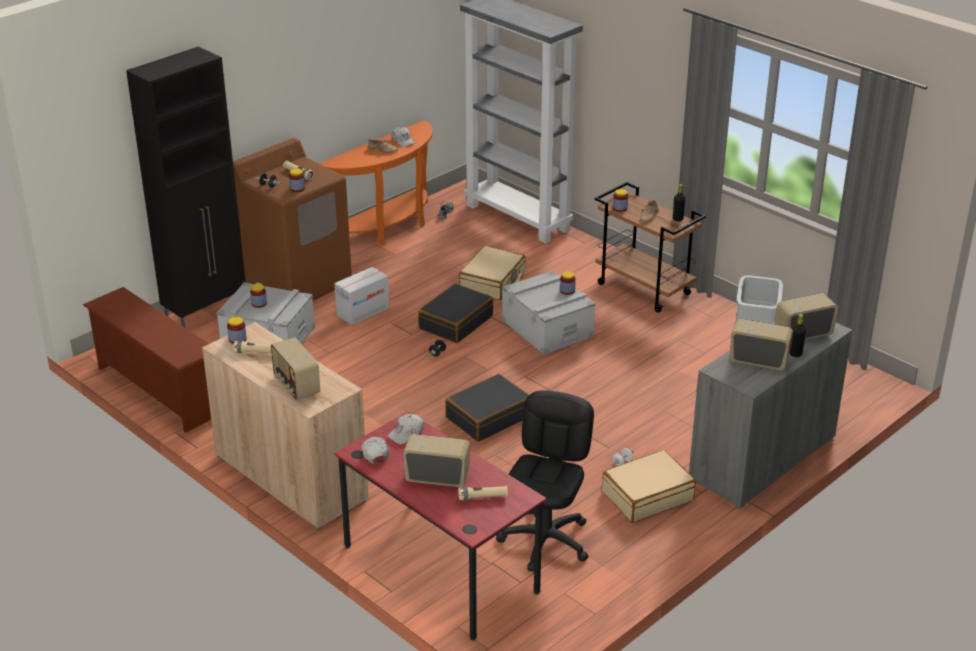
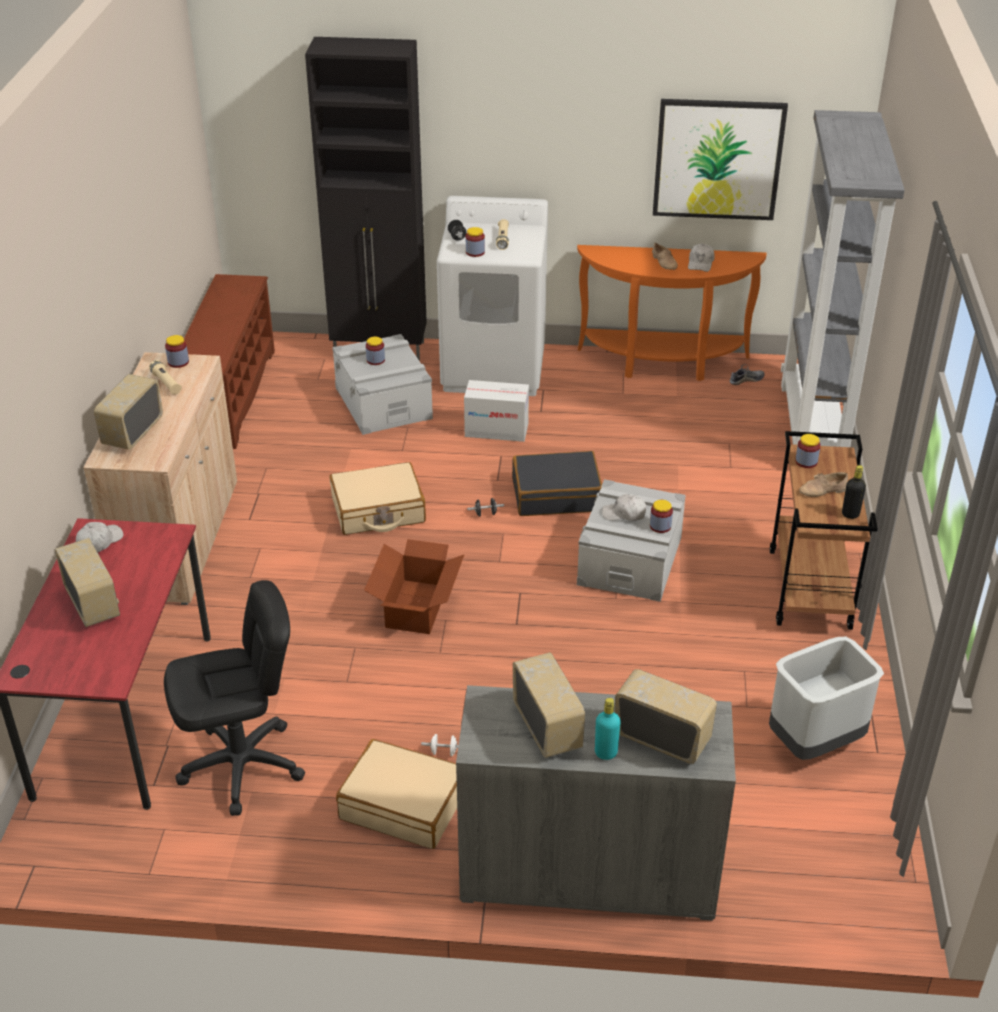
camera: 50 degrees right, 5 degrees up
(298, 282) = (494, 368): brown washing machine -> white washing machine
(389, 64) = (718, 159): none -> picture
(406, 433) = (154, 544): white cap -> white cap (624, 514)
(483, 497) = (84, 652): beige flashlight -> none
(488, 417) = (415, 607): black suitcase -> cardboard box
(493, 282) = (663, 478): beige suitcase -> beige suitcase (378, 511)
(795, 354) = (606, 753): black bottle -> turquoise bottle

